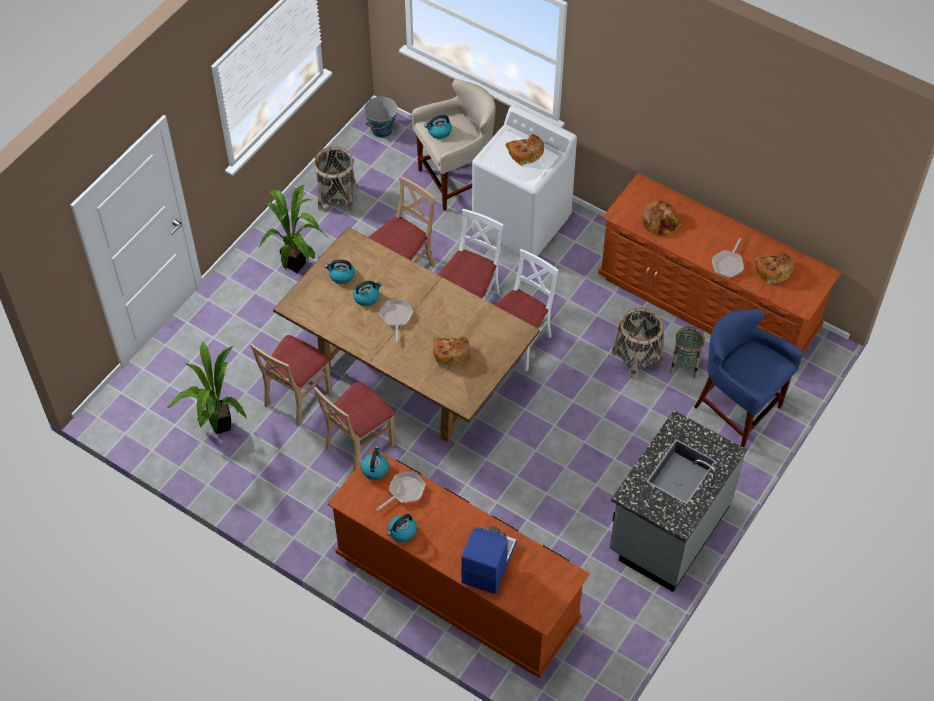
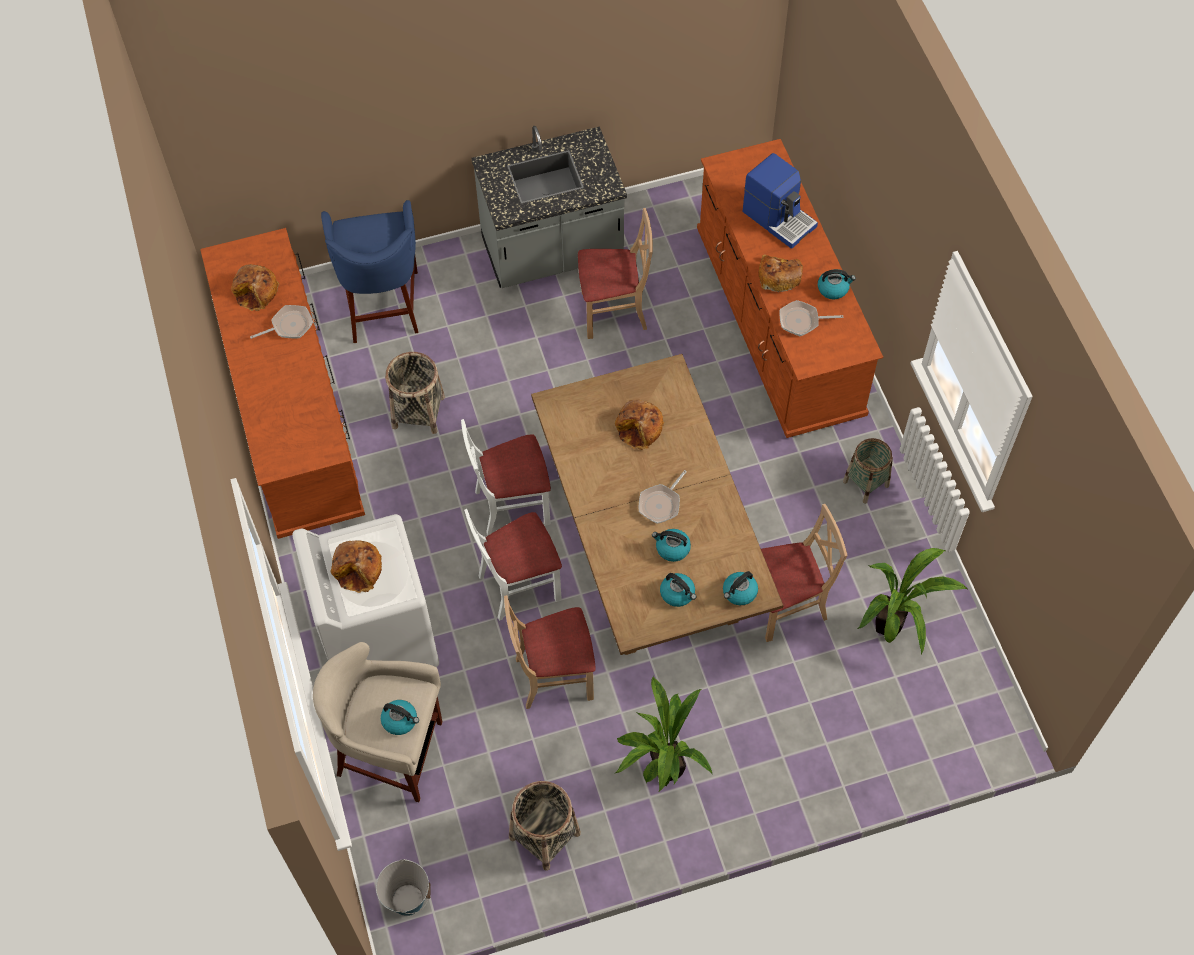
camera: 140 degrees left, 5 degrees up
(359, 445) = (761, 511): beige chair -> beige chair (614, 312)
(374, 469) = (813, 358): kettle -> kettle (739, 592)
(487, 563) = (779, 218): coffee machine -> coffee machine turned 105 degrees counterclockwise
(660, 222) = (300, 413): bread -> bread (779, 276)
(684, 365) = (382, 374): basket -> basket (866, 483)

